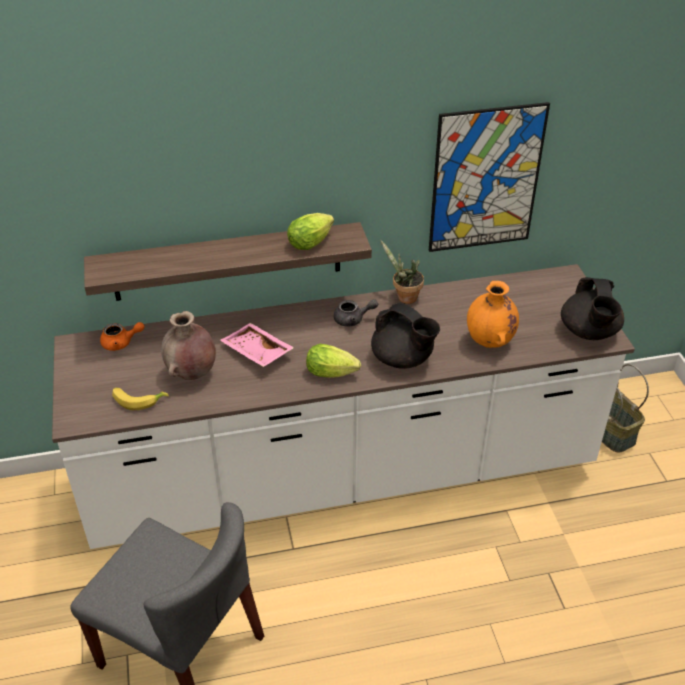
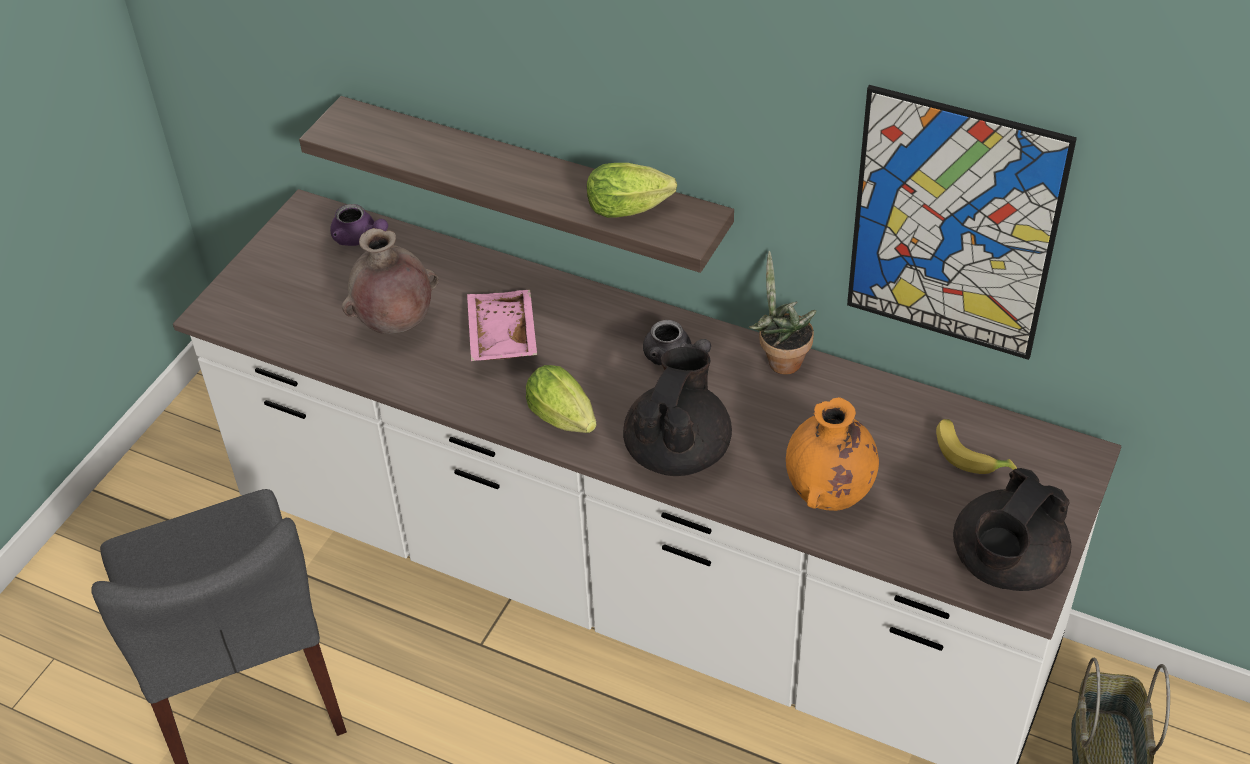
camera: 40 degrees right, 5 degrees up
(121, 343) = (359, 237): orange teapot -> purple teapot
(139, 400) = (305, 326): banana -> banana (971, 454)
(402, 359) = (678, 451): black teapot -> black teapot turned 150 degrees counterclockwise

